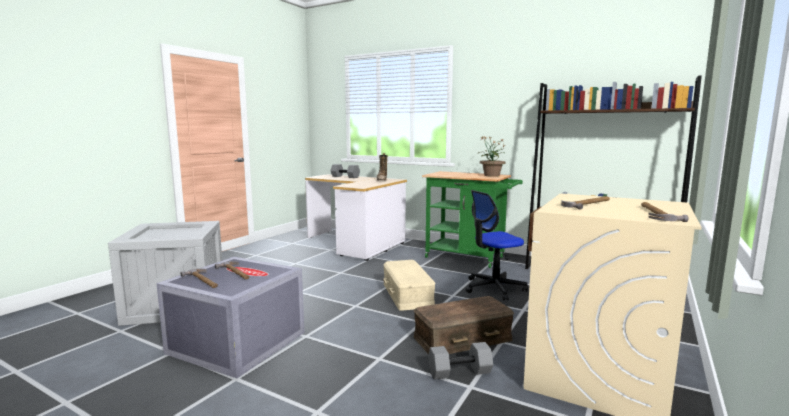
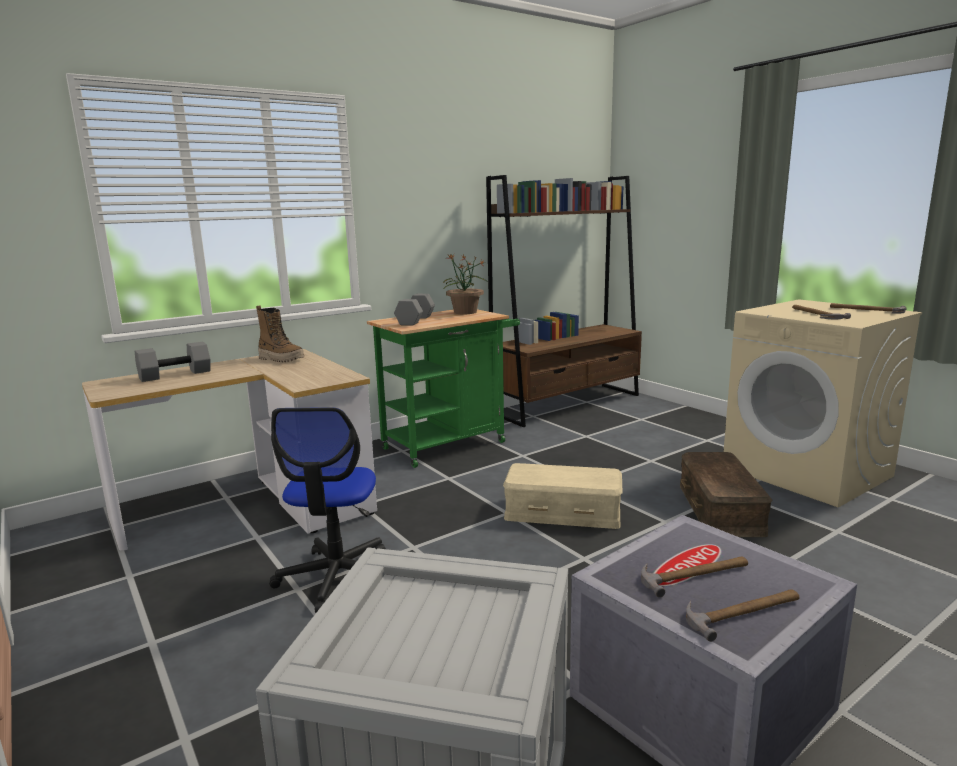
camera: 65 degrees left, 5 degrees up
(459, 373) = (806, 530): grey dumbbell -> grey dumbbell (416, 320)
(494, 288) = (576, 457): office chair -> office chair (337, 577)

